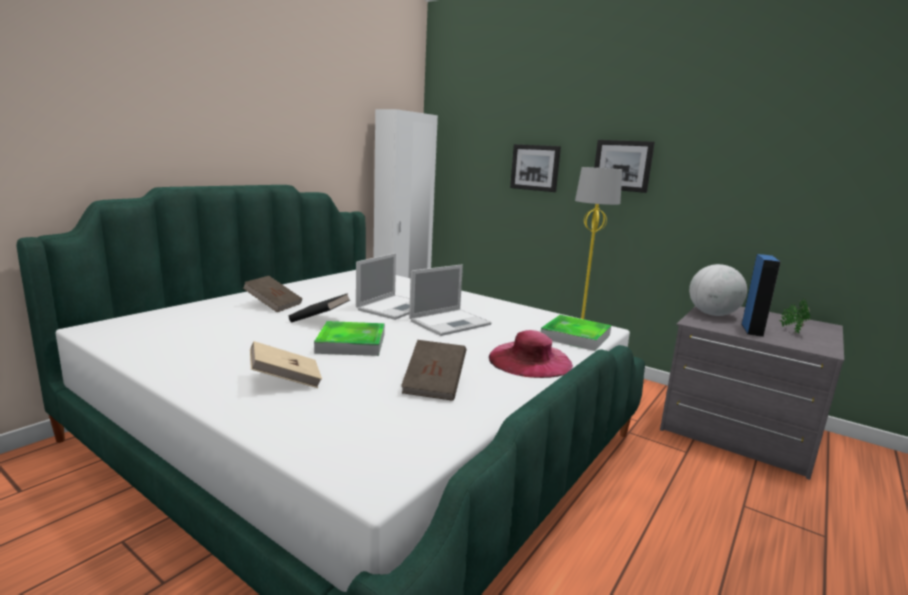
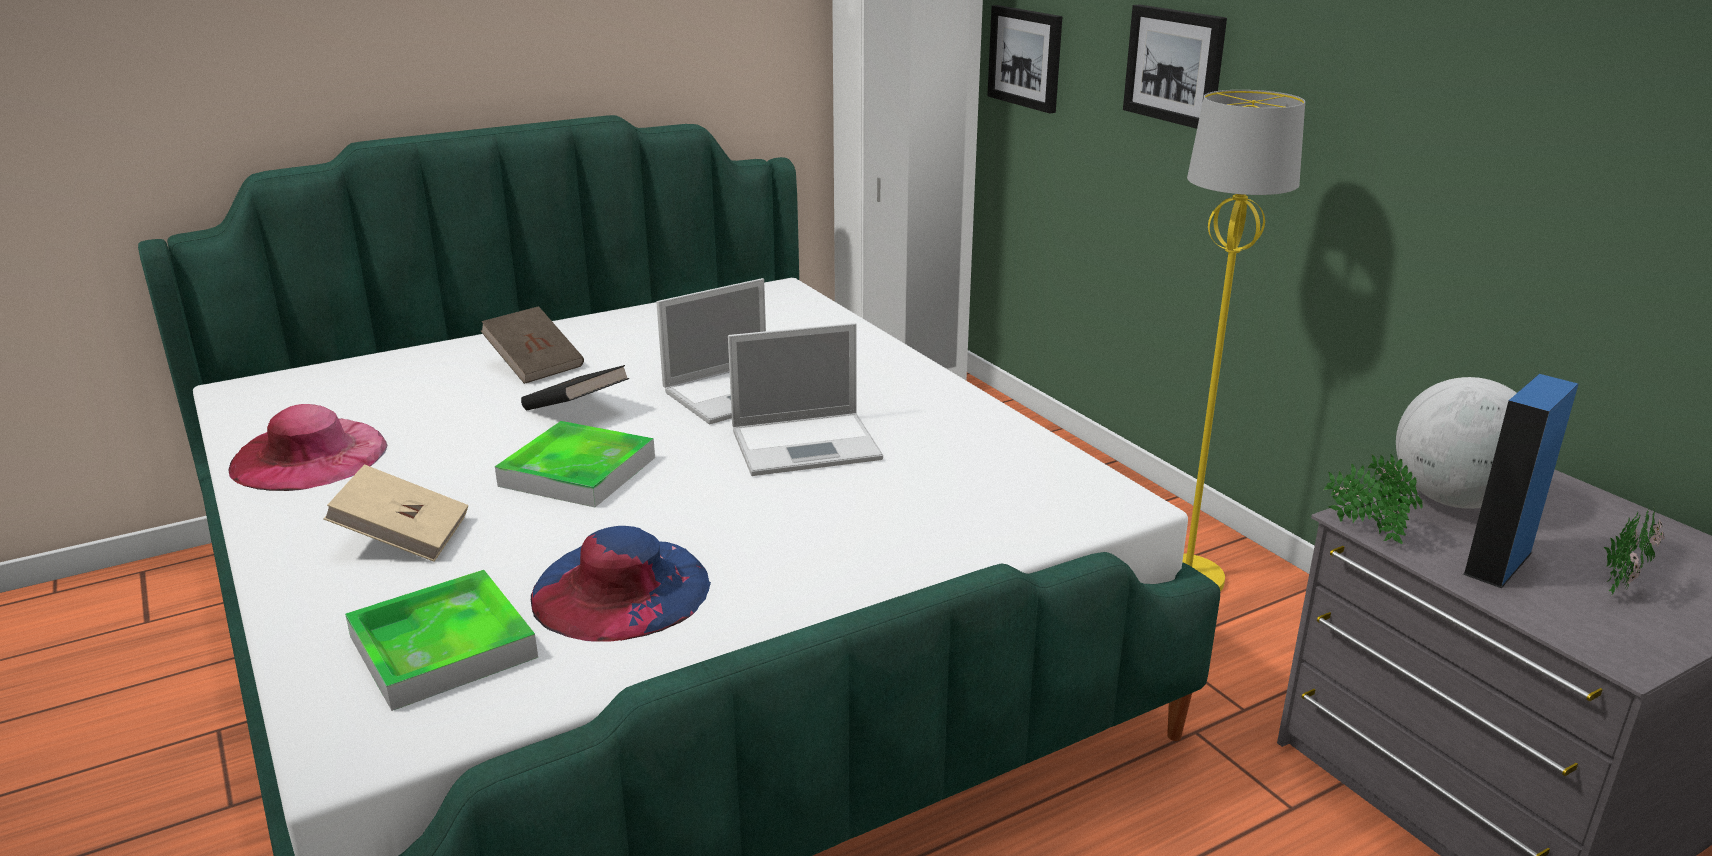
camera: 25 degrees right, 10 degrees up
(434, 385) = (620, 588): brown book -> blue hat
(530, 360) = (860, 561): pink hat -> pink hat (309, 455)
(575, 336) = (1030, 515): tray -> tray (443, 647)
(622, 165) = (1352, 80): picture -> picture (1026, 57)
(700, 325) = (1365, 530): none -> potted plant

